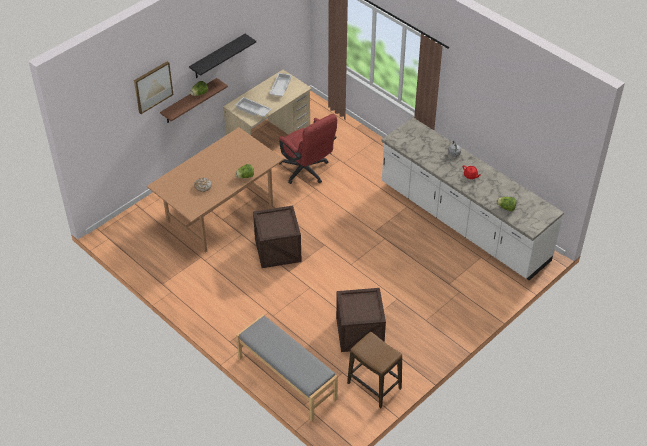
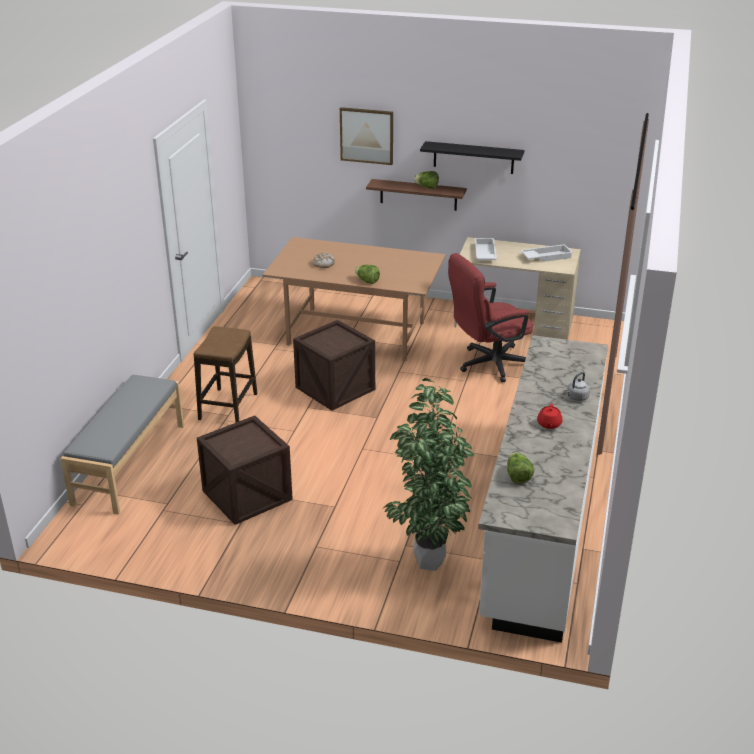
camera: 60 degrees right, 15 degrees down
(307, 171) = (488, 364): red office chair -> red office chair turned 45 degrees clockwise
(374, 386) = (160, 538): stool -> stool (228, 406)
(468, 282) = (426, 563): none -> potted plant

